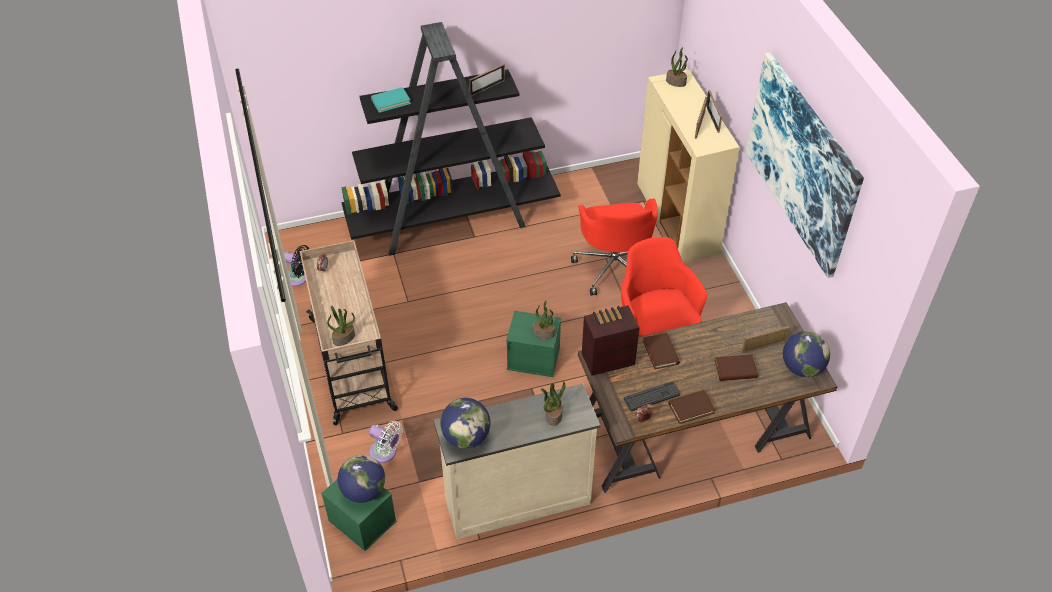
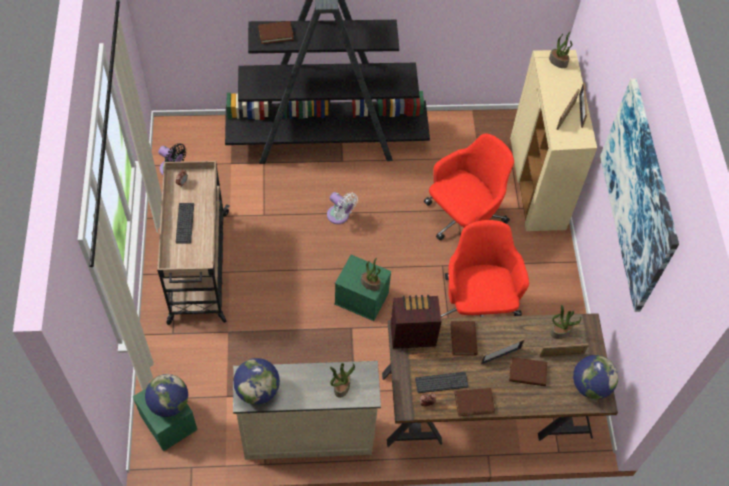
camera: 10 degrees right, 10 degrees up
(337, 305) = (185, 223): none -> keyboard
(344, 338) = (182, 258): potted plant -> potted plant (560, 331)
(385, 453) = (205, 361): white fan -> white fan (340, 216)
(391, 101) = (275, 34): turquoise book -> brown book
(487, 88) = (370, 37): picture frame -> picture frame (500, 356)
(614, 266) = (463, 220): red office chair -> red office chair turned 135 degrees counterclockwise

